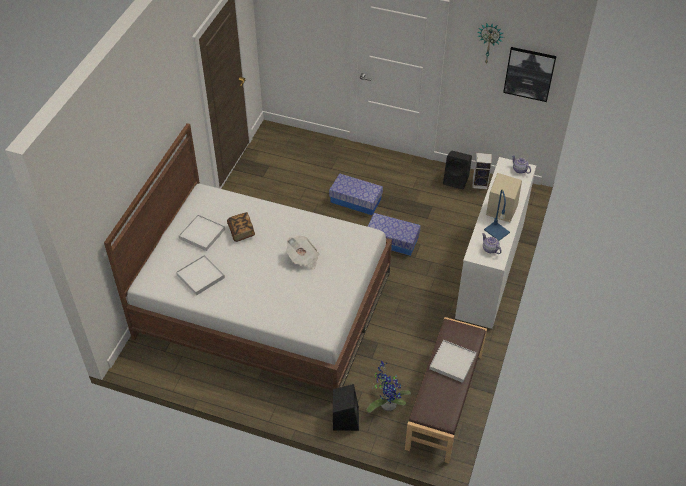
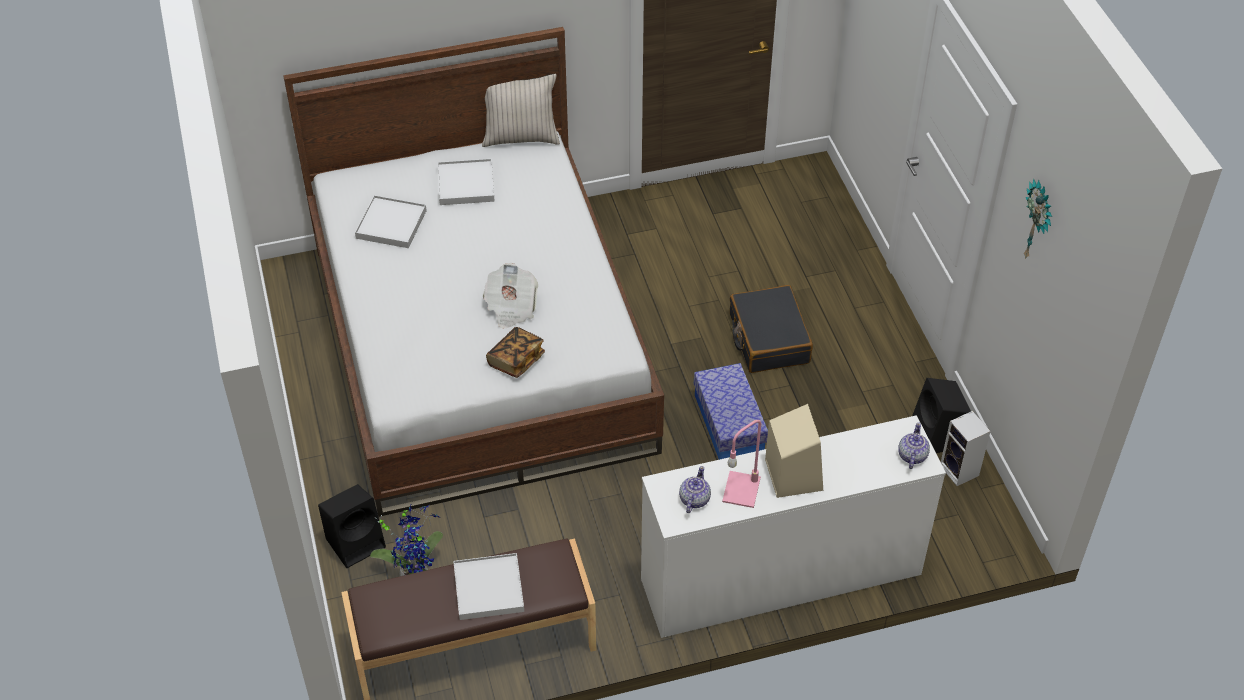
camera: 55 degrees right, 0 degrees up
(190, 197) = (520, 137): none -> beige pillow
(241, 231) = (504, 219): book -> book (516, 360)
(356, 200) = (768, 338): storage box -> black suitcase
(496, 231) = (741, 488): blue table lamp -> pink table lamp
(529, 73) = (1067, 324): picture -> none

